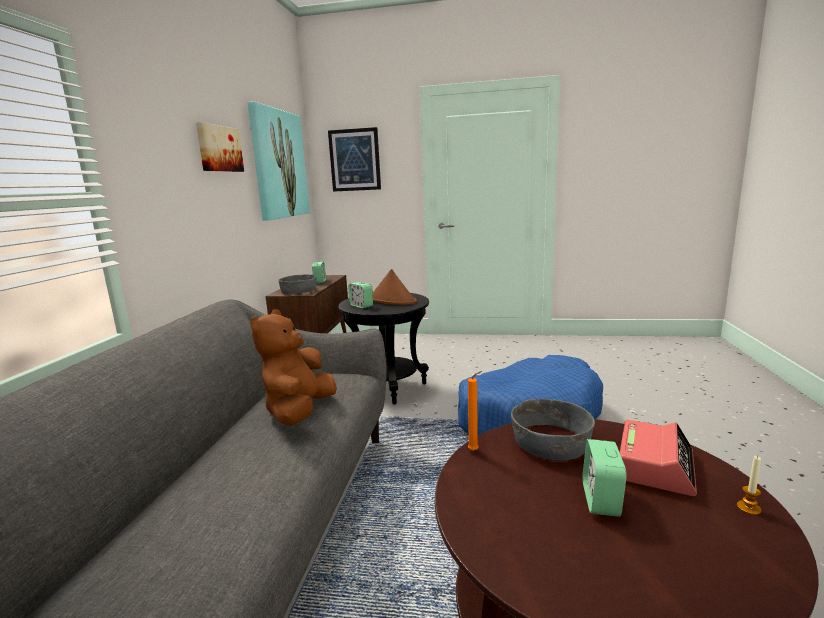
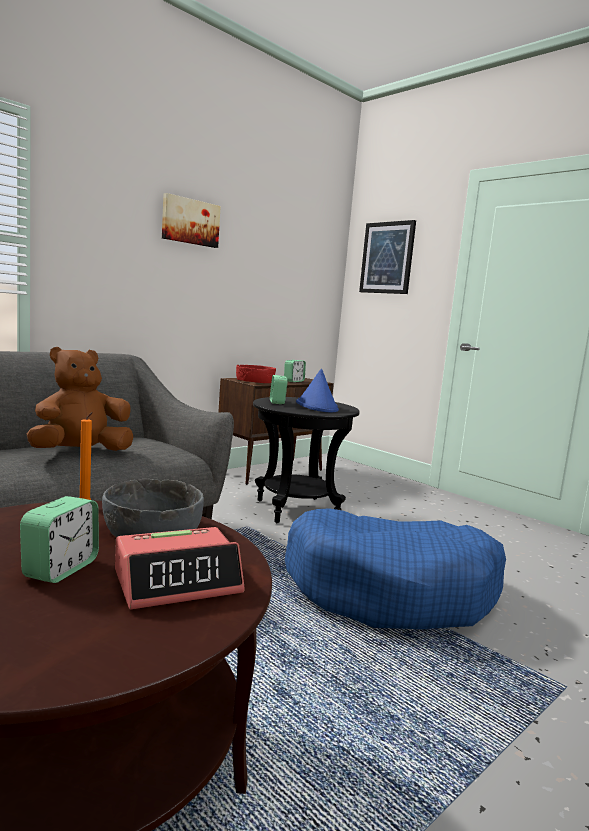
camera: 35 degrees right, 5 degrees down
(279, 164) = (284, 251): picture -> none
(299, 291) = (255, 381): grey bowl -> red bowl
(392, 300) = (317, 406): brown hat -> blue hat
(601, 500) = (61, 569): alarm clock -> alarm clock turned 150 degrees clockwise
(748, 508) = (147, 646): candle -> none

